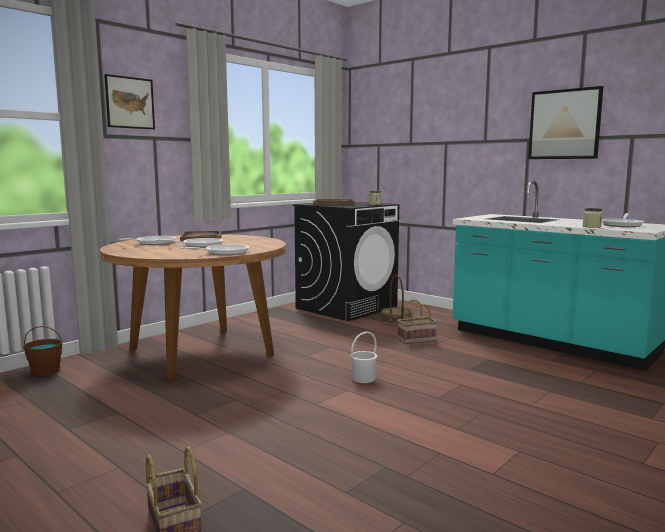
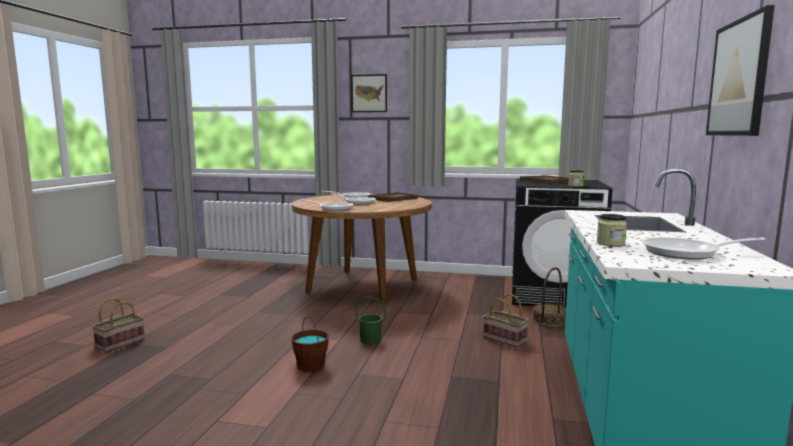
camera: 60 degrees right, 0 degrees up
(46, 371) = (291, 268): brown bucket -> brown bucket (311, 365)
(364, 379) = (370, 340): white bucket -> green bucket

